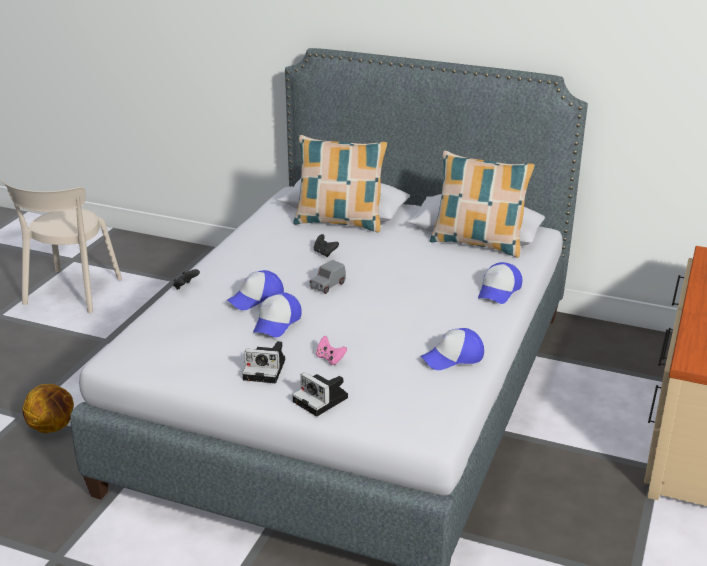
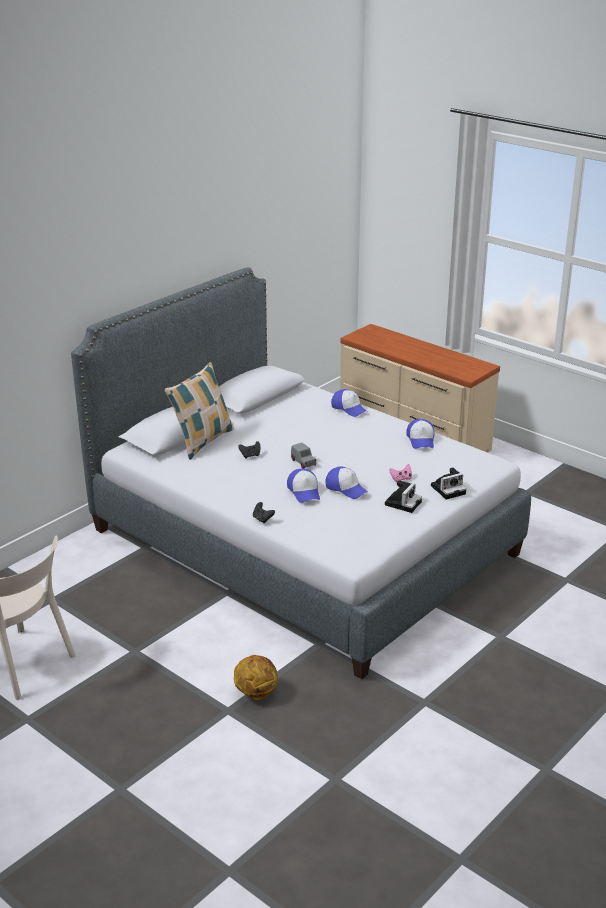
camera: 70 degrees left, 0 degrees up
(478, 243) = (279, 400): pillow -> none

